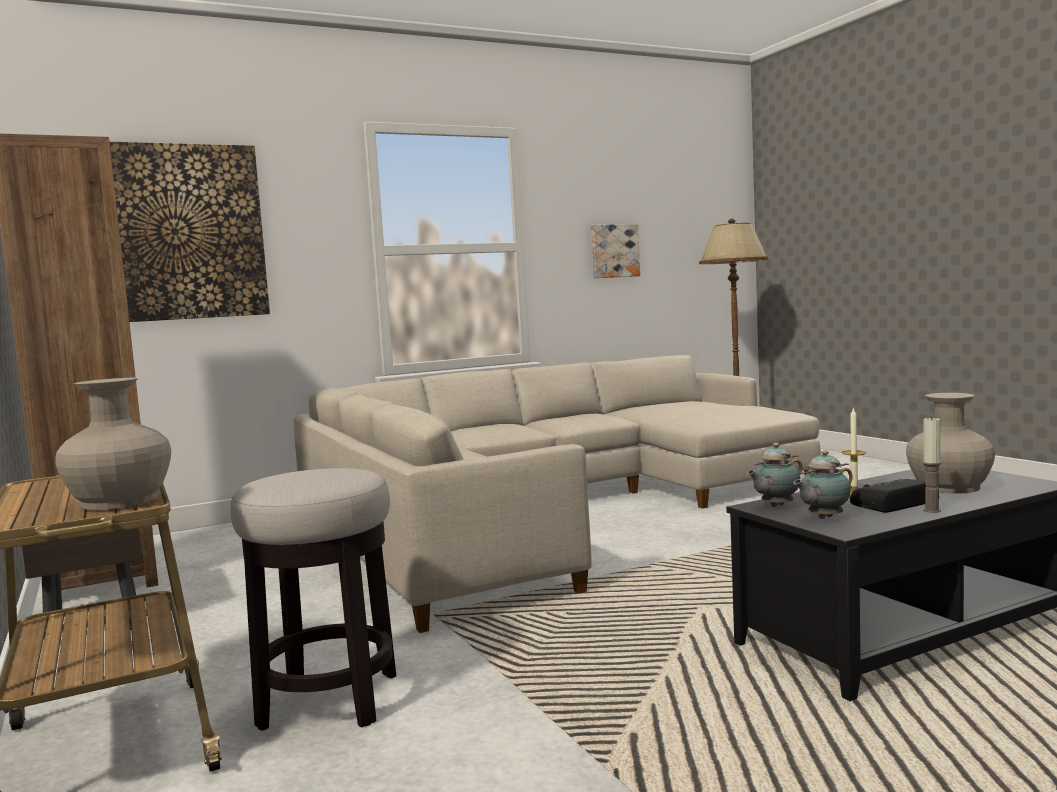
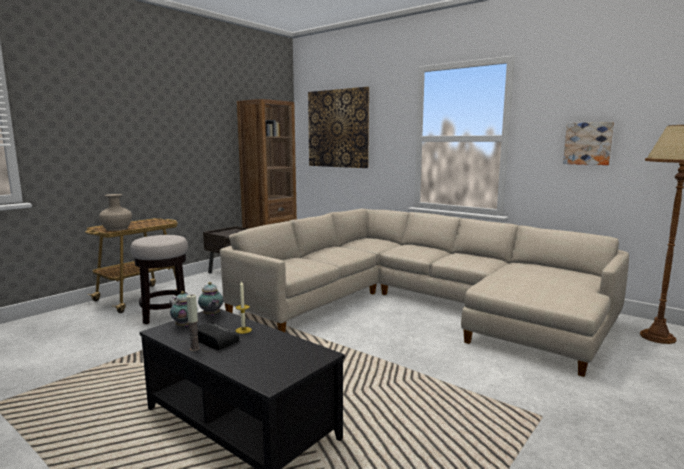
camera: 65 degrees right, 5 degrees up
(775, 506) = (211, 315): teapot -> teapot turned 150 degrees counterclockwise
(949, 487) = (257, 354): beige vase -> none

